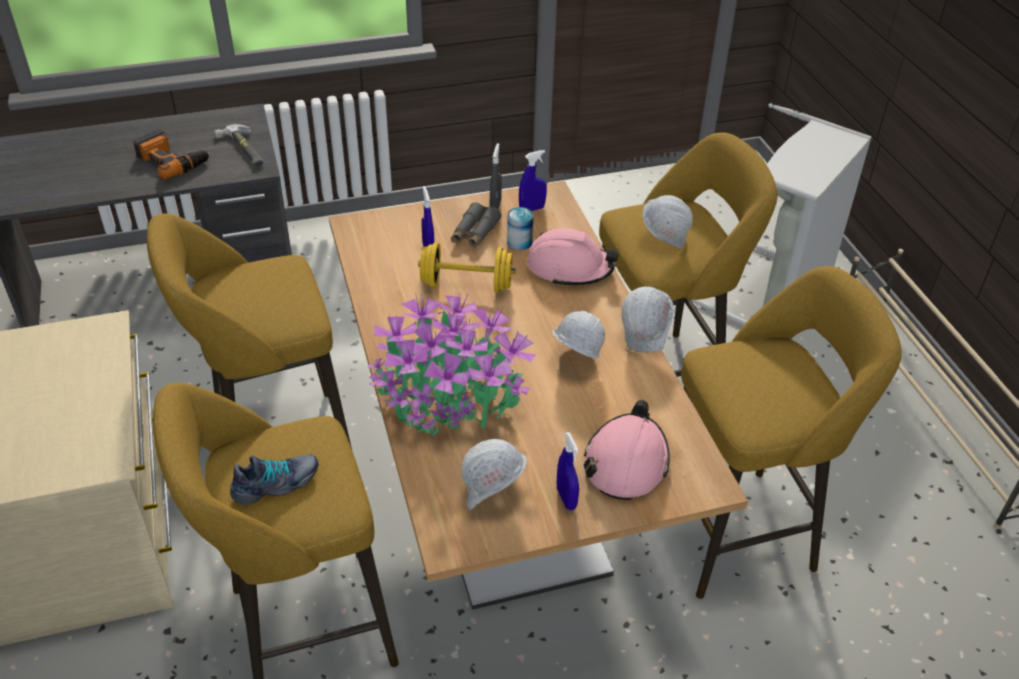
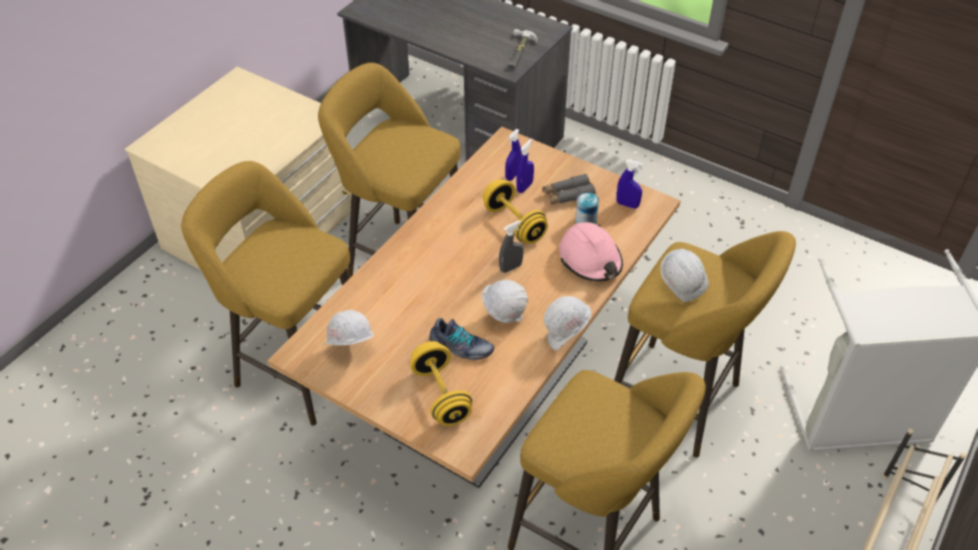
camera: 50 degrees right, 5 degrees up
(173, 160) = (472, 35): power drill -> none
(276, 485) = (270, 258): shoe -> shoe (461, 347)
(450, 400) = (406, 283): potted plant -> none
(495, 206) = (607, 186): grey spray bottle -> grey spray bottle (510, 267)
(566, 498) = (381, 385): blue spray bottle -> blue spray bottle (513, 175)
(626, 462) = (441, 395): pink hard hat -> yellow dumbbell

